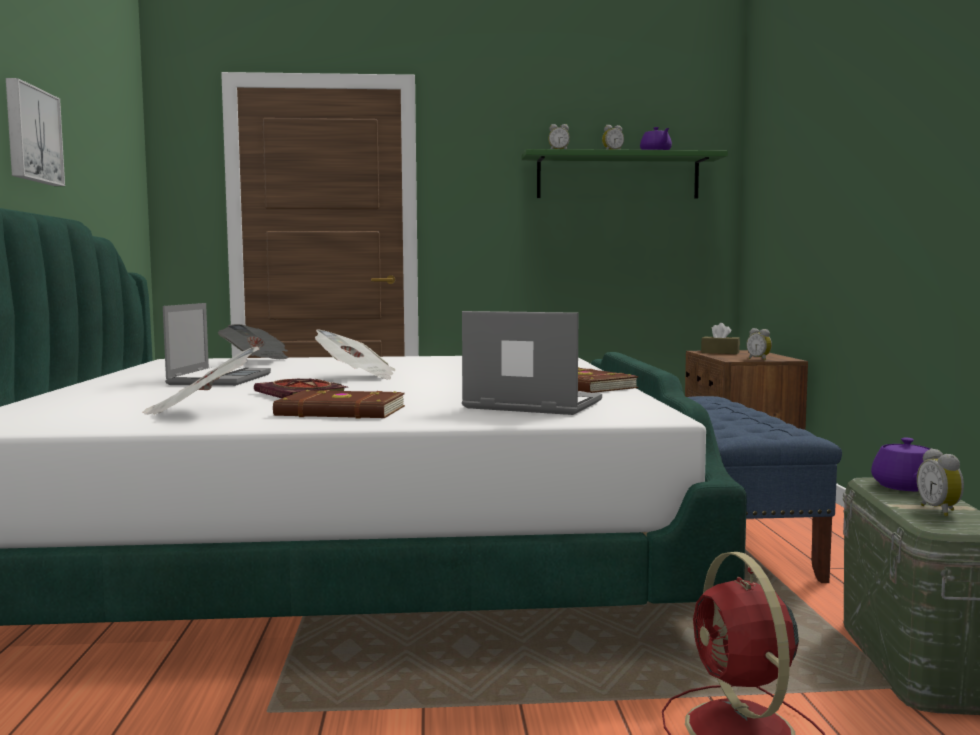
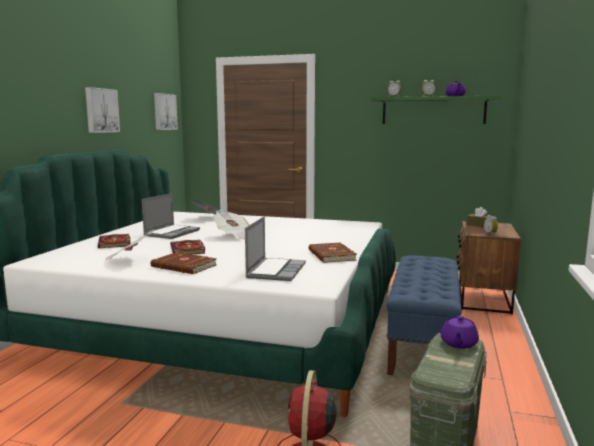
camera: 20 degrees right, 5 degrees up
(122, 396) = (115, 243): none -> book
(124, 166) = (164, 111): none -> picture
(530, 405) = (275, 270): laptop -> laptop turned 60 degrees clockwise
(941, 511) = (449, 364): alarm clock -> none

